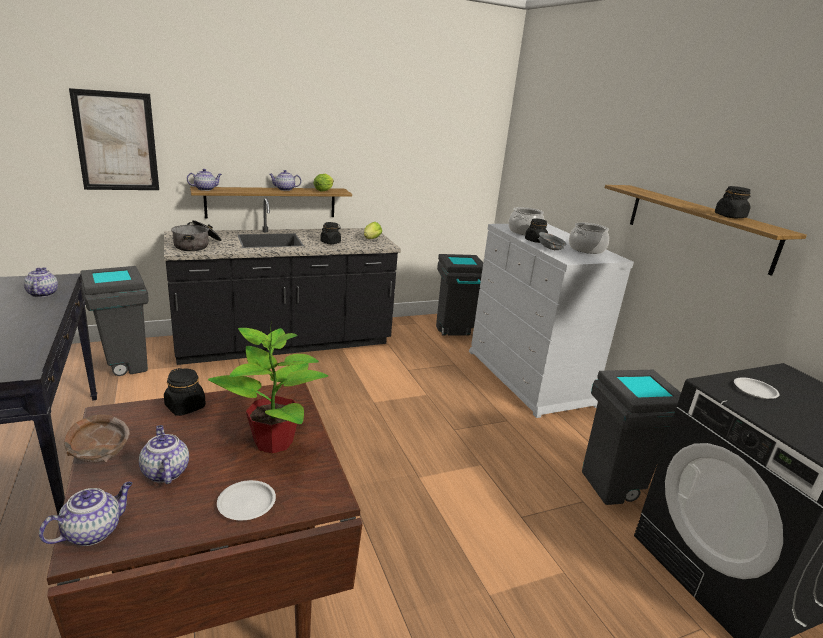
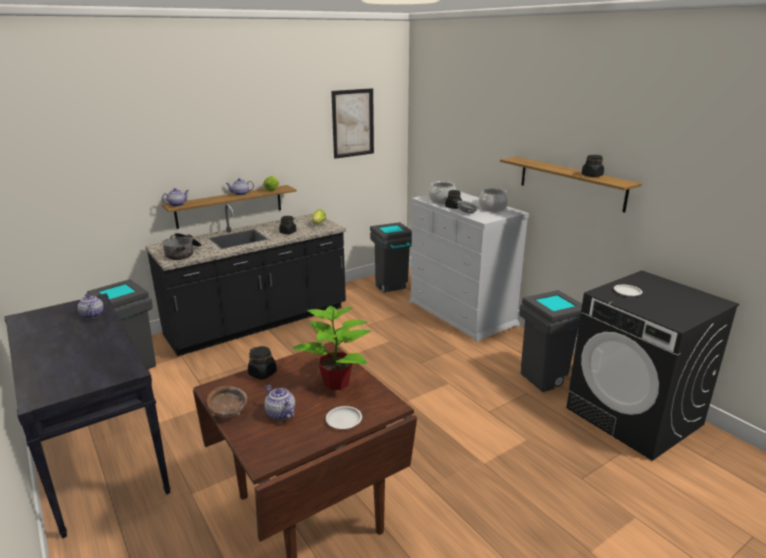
camera: 10 degrees left, 0 degrees up
(93, 531) = (261, 453): teapot -> none
(116, 142) = (98, 177): picture -> picture (353, 123)

